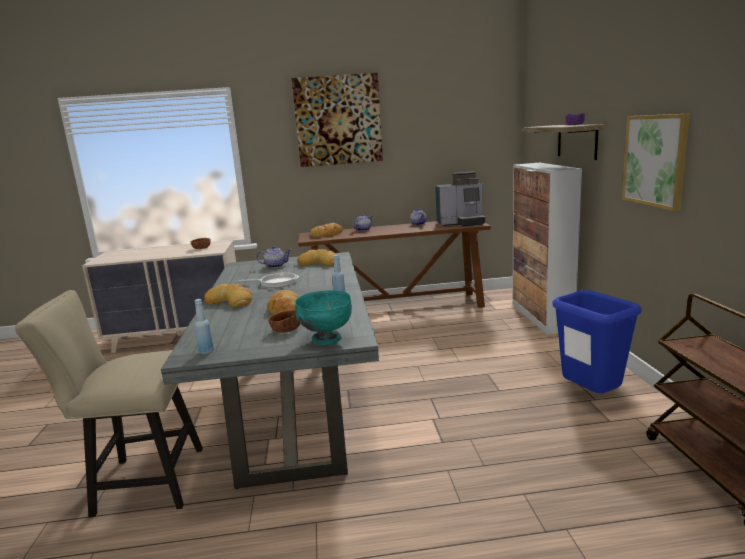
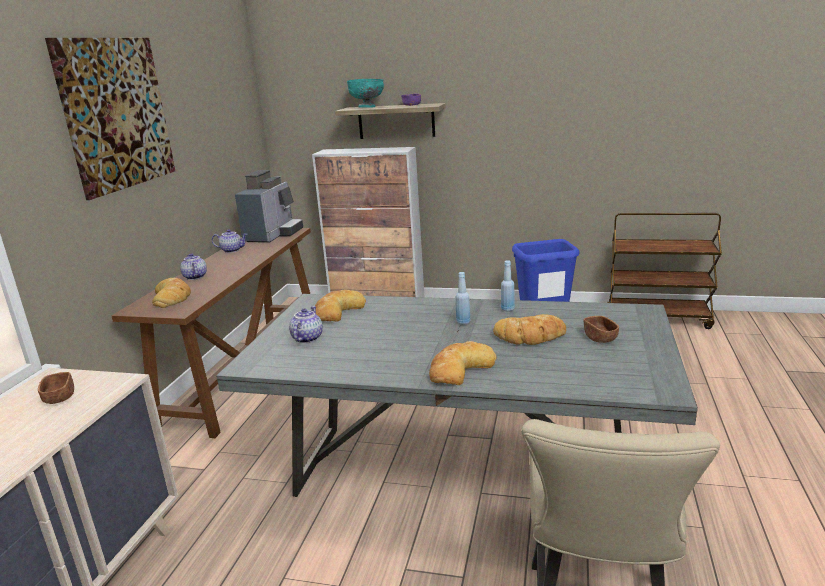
camera: 70 degrees left, 5 degrees up
(206, 352) = (652, 380): blue bottle -> blue bottle (463, 322)
(275, 283) = (402, 340): frying pan -> none
(326, 339) = (640, 322): turquoise bowl -> turquoise bowl (367, 107)
(655, 160) = (523, 129): picture -> none

